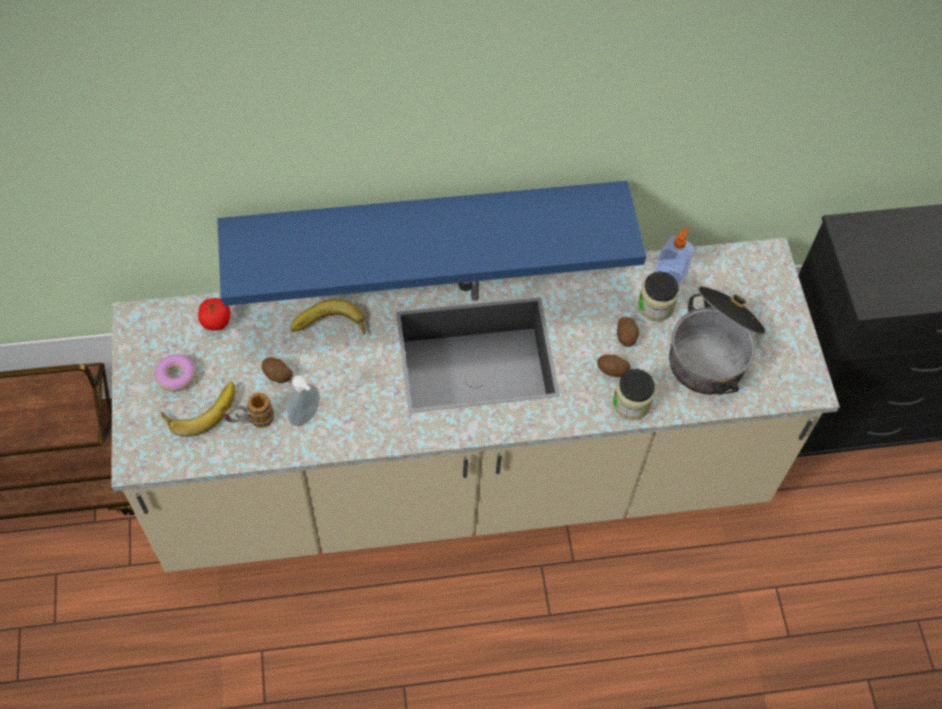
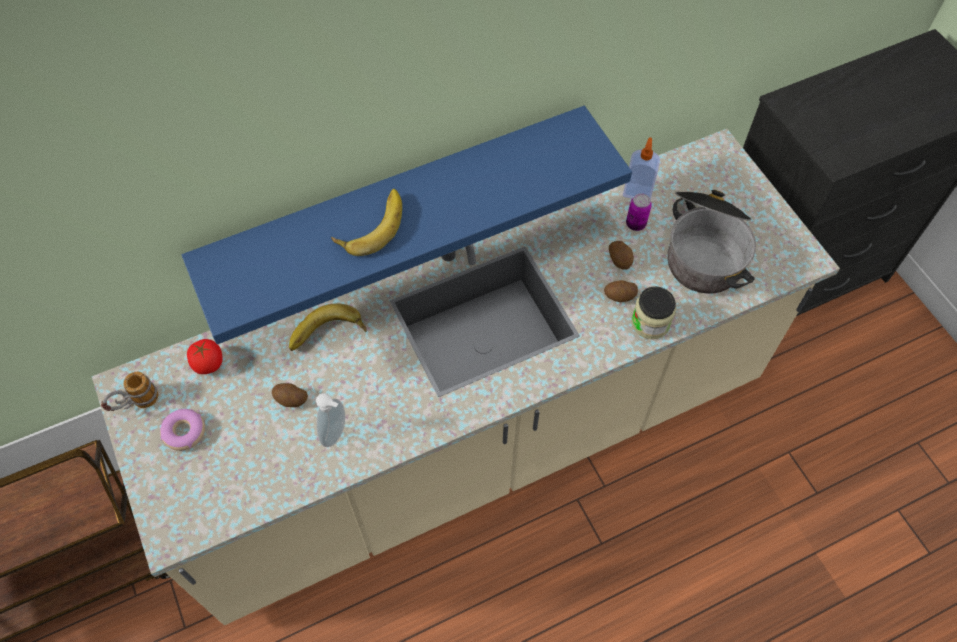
camera: 15 degrees left, 0 degrees up
(201, 408) = (222, 458): banana -> banana (370, 225)
(251, 422) = (280, 456): mug -> mug (135, 404)
(655, 306) = (635, 224): jar -> can

